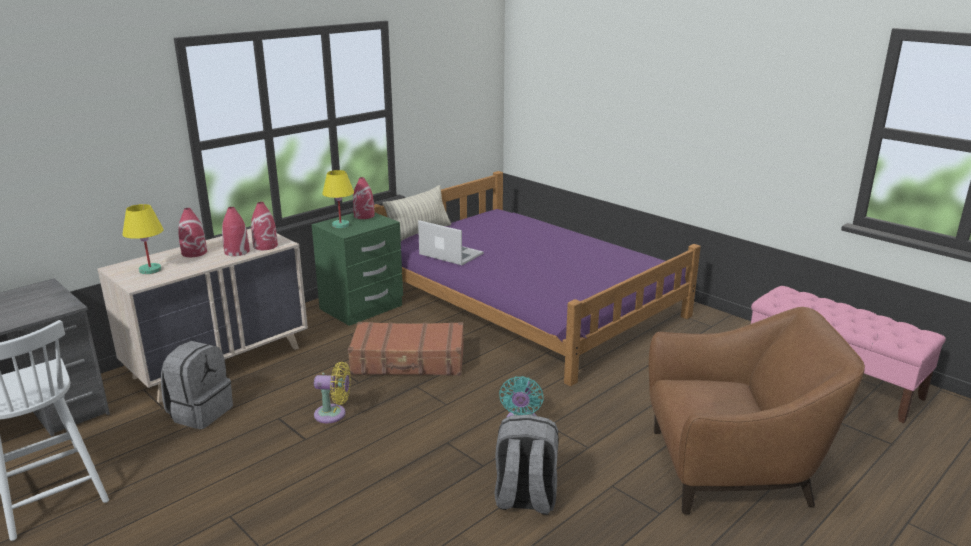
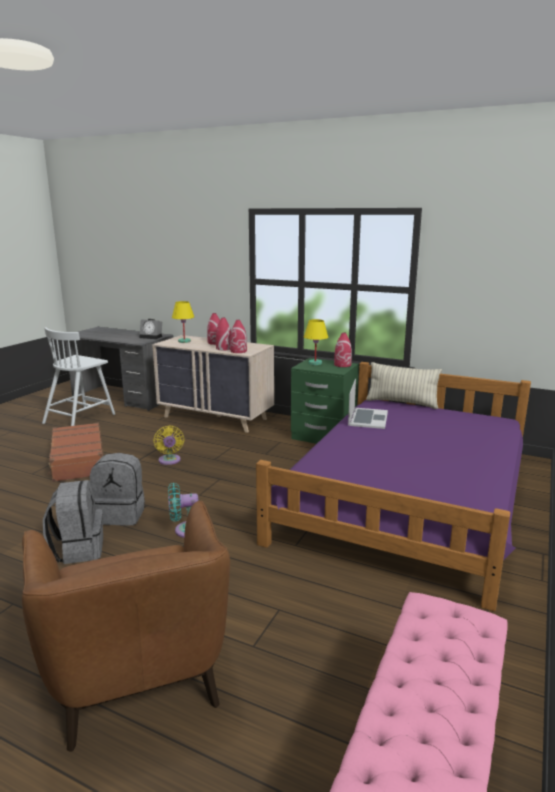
camera: 70 degrees right, 5 degrees down
(41, 294) = (152, 337): none -> alarm clock
(200, 412) = (158, 428): grey backpack -> grey backpack (121, 514)
(408, 361) = (254, 469): brown suitcase -> brown suitcase (77, 461)

